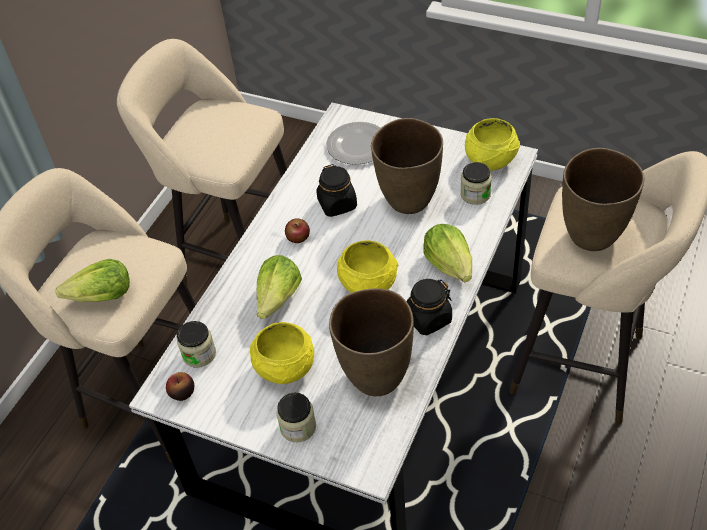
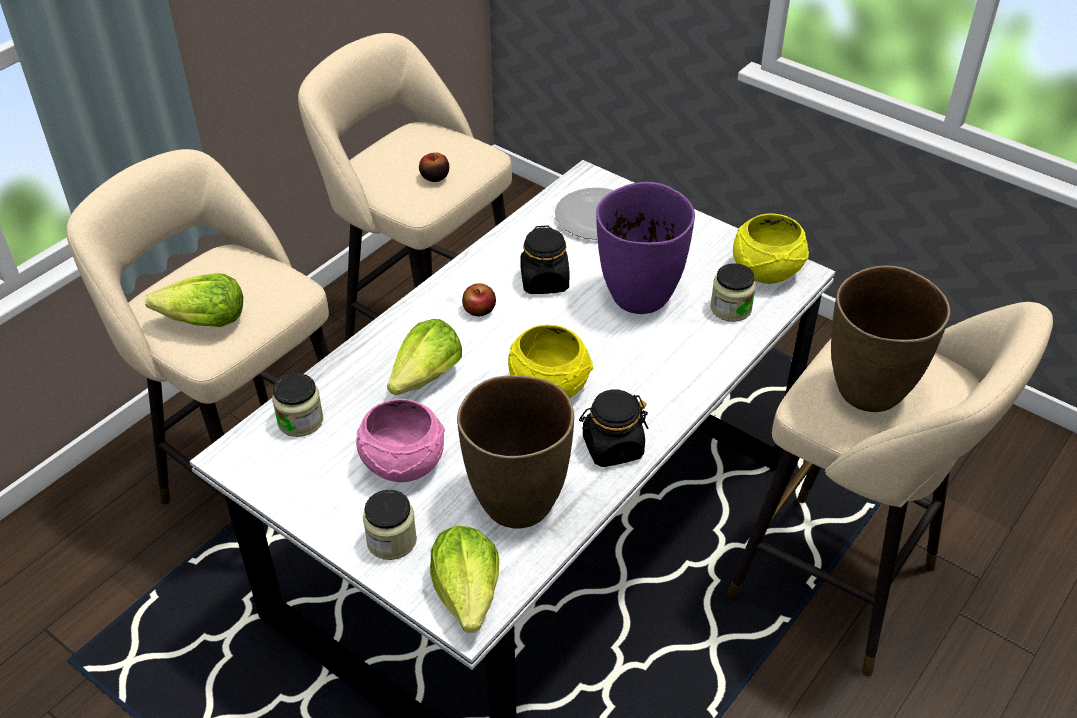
camera: 10 degrees right, 5 degrees down
(182, 392) = (261, 462): apple -> apple (434, 177)
(284, 367) = (402, 463): yellow bowl -> pink bowl
(409, 201) = (639, 298): brown vase -> purple vase
(450, 264) = (666, 387): lettuce -> lettuce (468, 593)

